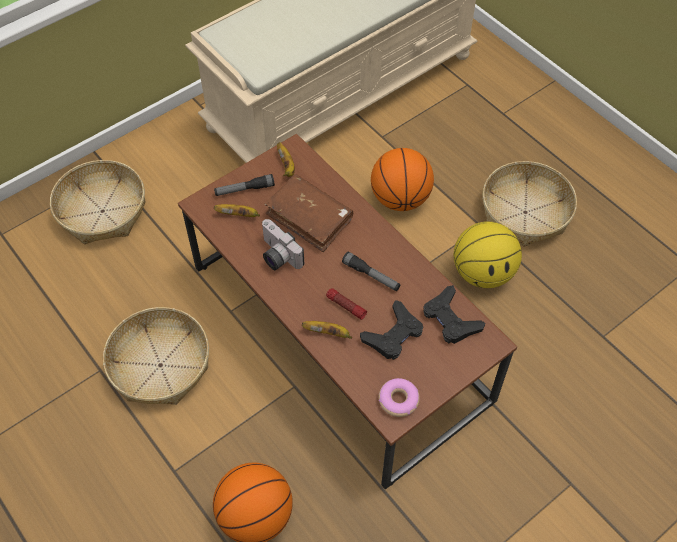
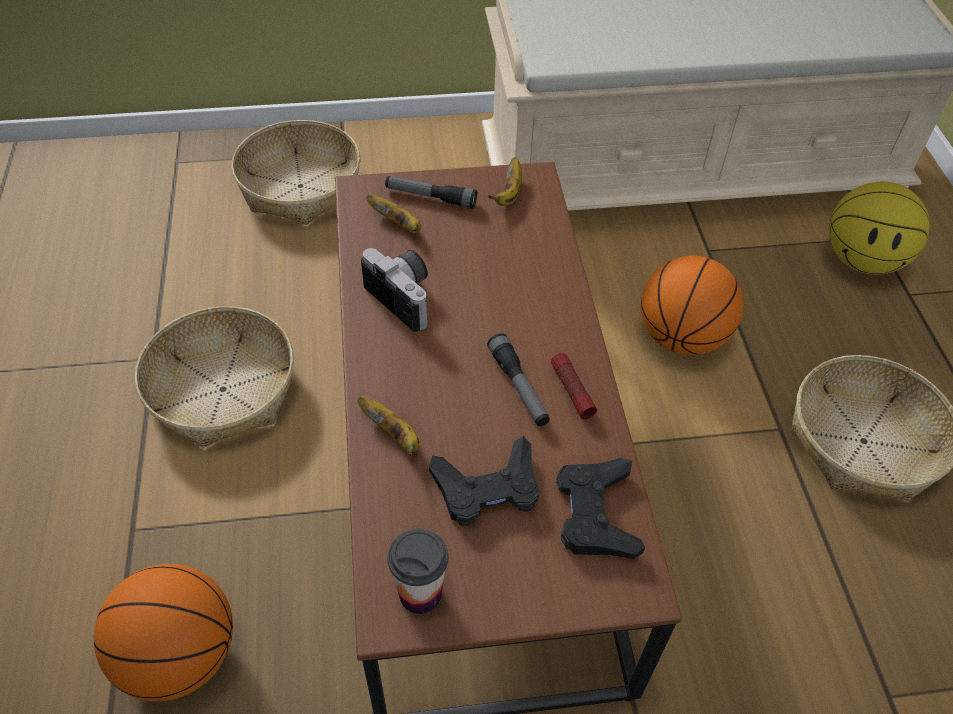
camera: 30 degrees right, 5 degrees down
(277, 256) = (406, 297): camera -> camera turned 150 degrees clockwise
(309, 218) = (489, 270): brown book -> none
(346, 306) = (448, 410): flashlight -> flashlight (571, 390)
(398, 400) = (420, 593): donut -> cup
(483, 273) = (742, 495): basketball -> basketball (862, 261)

